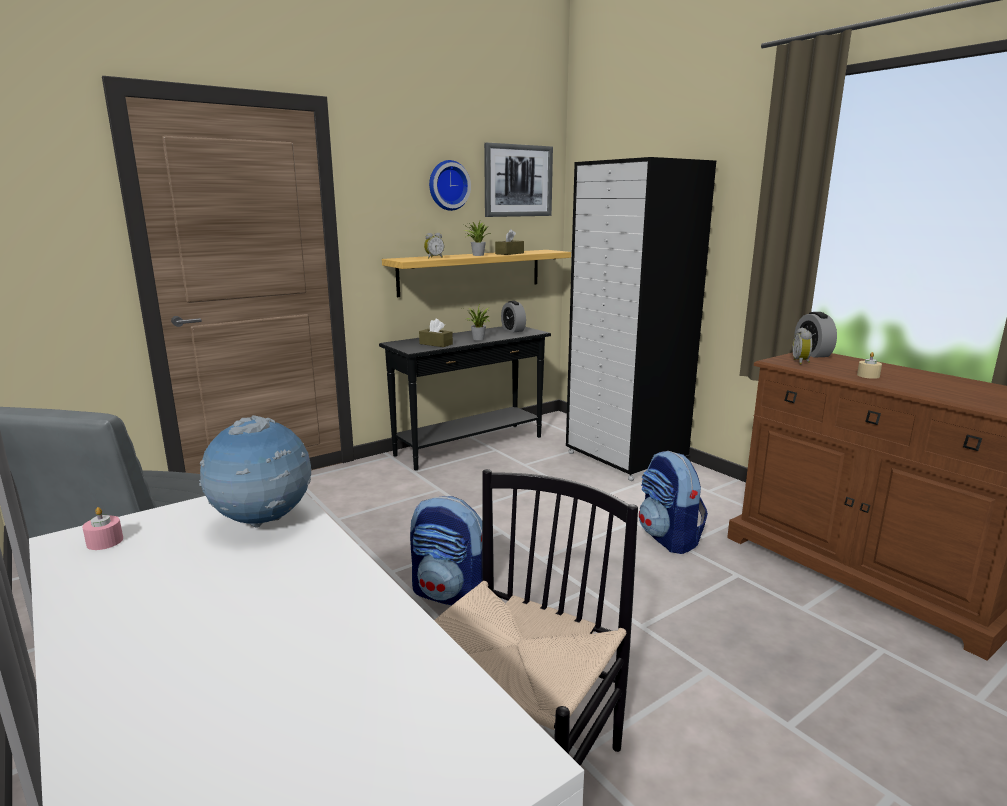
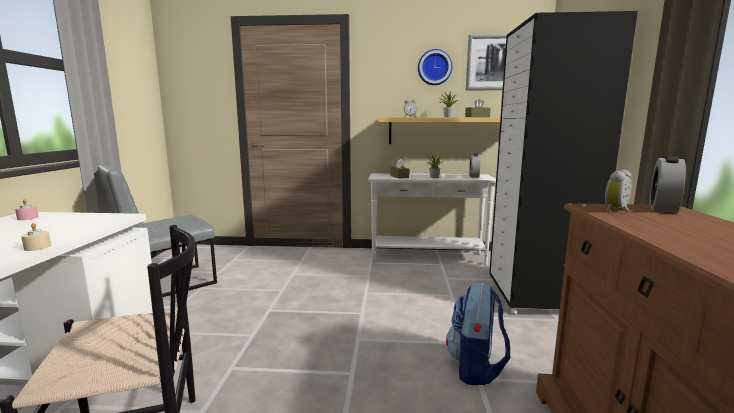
camera: 40 degrees right, 5 degrees down
(263, 523) = (74, 226): globe -> none
(451, 594) = (273, 335): backpack -> none
(470, 446) = (428, 257): black console table -> white console table
(868, 375) = (673, 233): beige candle -> beige candle (37, 247)

